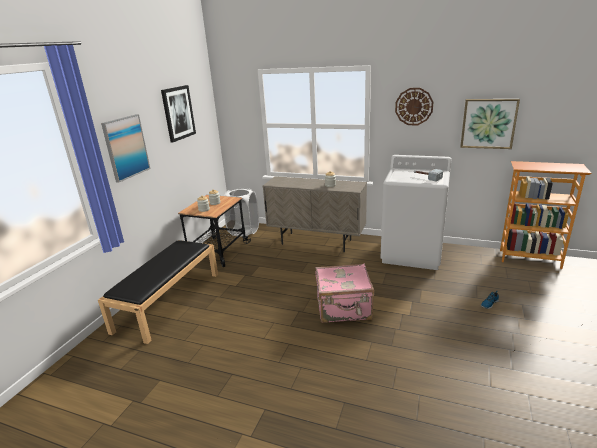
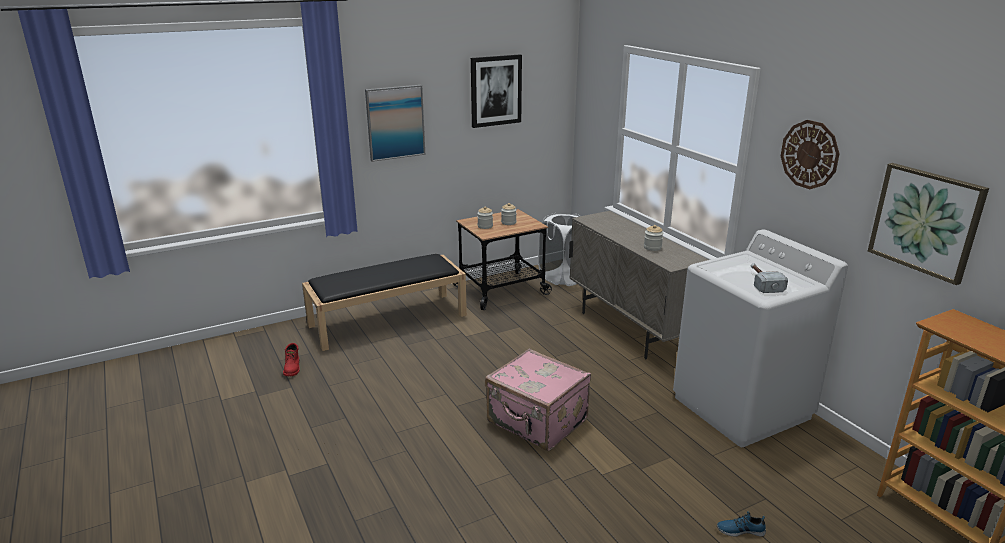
camera: 40 degrees right, 0 degrees up
(141, 368) = (292, 368): none -> red boot

